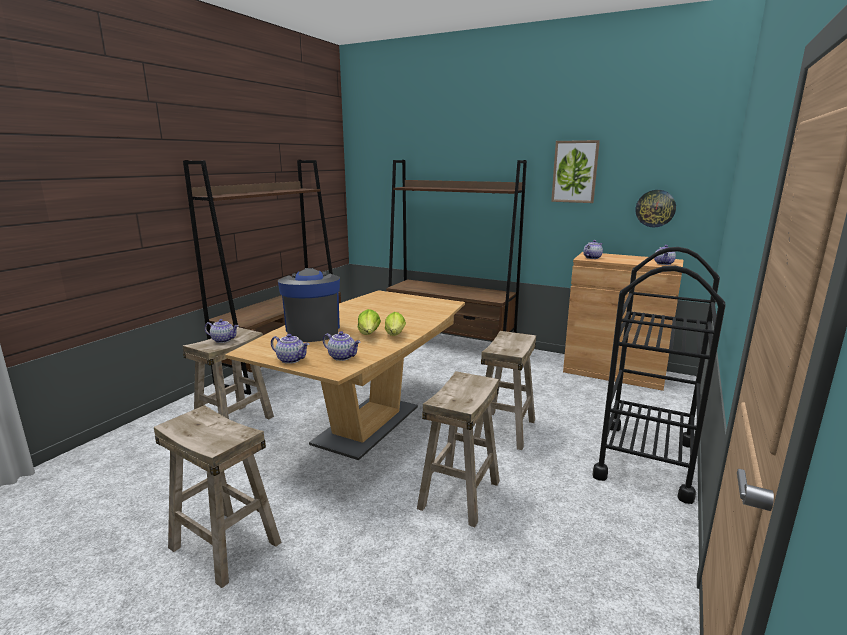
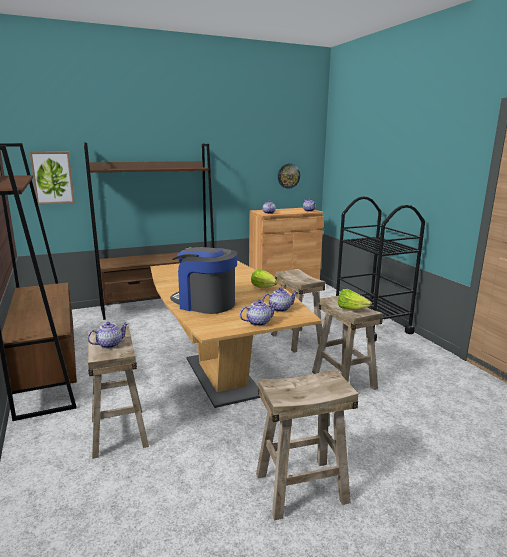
camera: 50 degrees left, 0 degrees up
(369, 335) = (249, 293): lettuce -> lettuce (351, 309)
(575, 171) = (237, 152): picture -> picture (52, 178)

